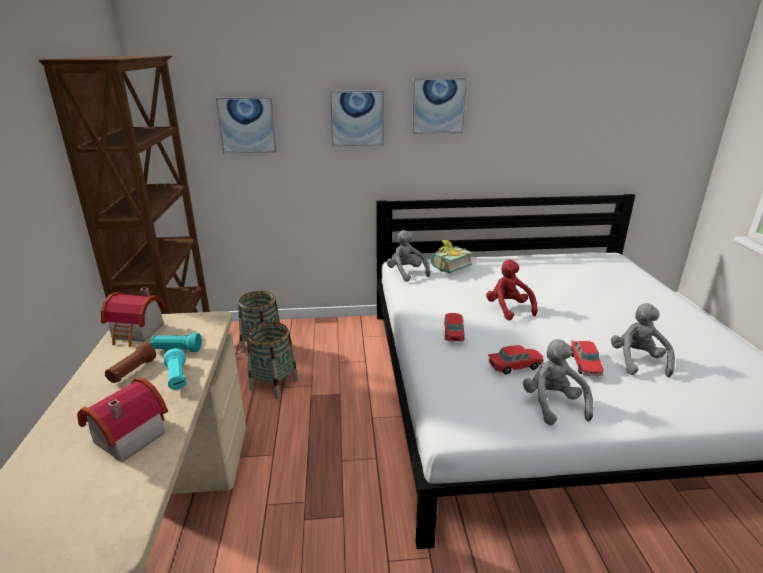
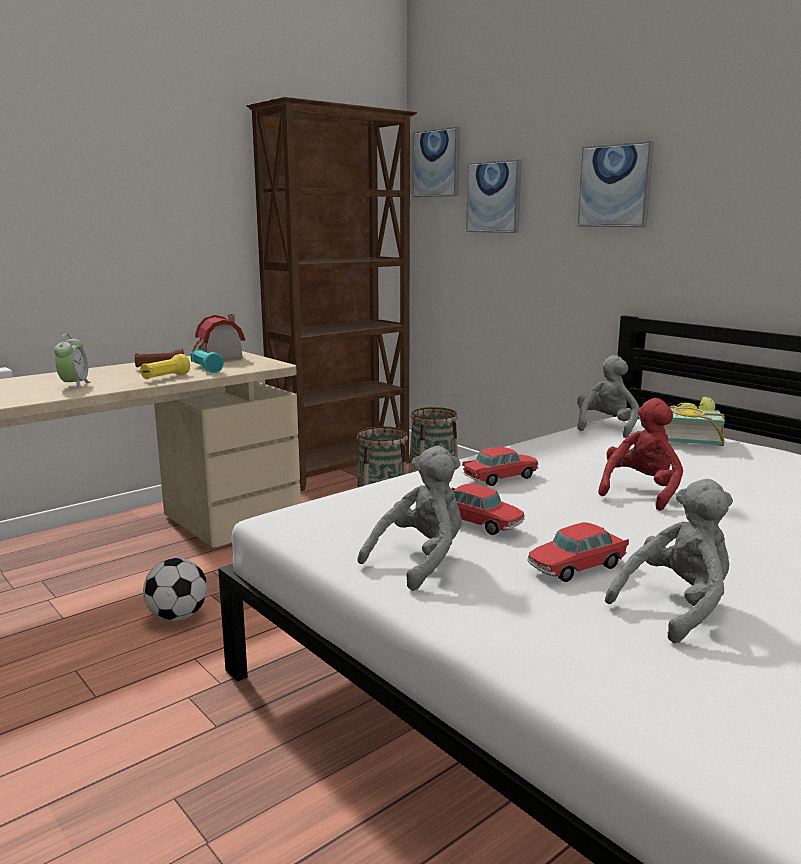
camera: 55 degrees right, 10 degrees down
(125, 437) = (74, 385): toy house -> alarm clock
(177, 378) = (165, 377): turquoise flashlight -> yellow flashlight
(320, 550) = (178, 616): none -> football
(438, 106) = (737, 161): picture -> picture (436, 163)

